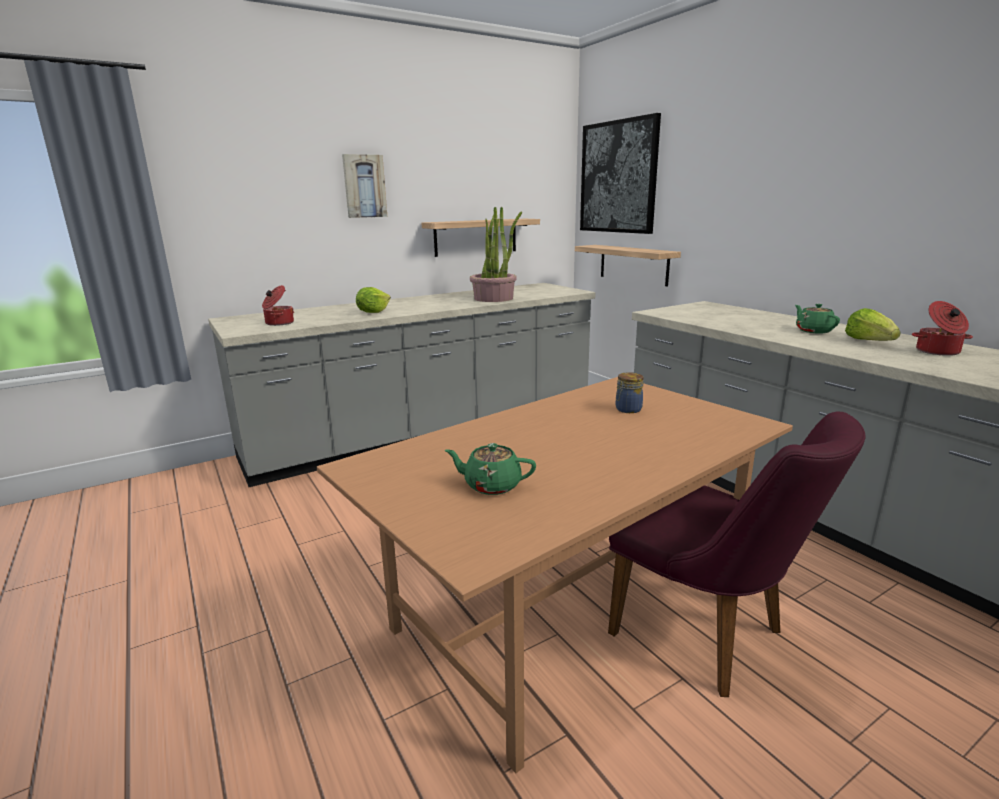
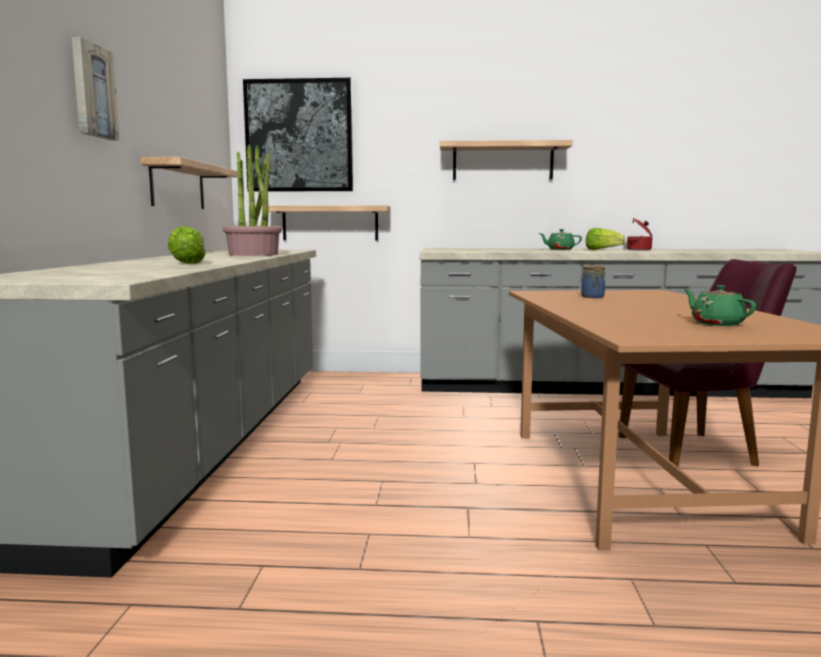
camera: 55 degrees left, 10 degrees down
(278, 323) = (117, 274): cooking pot -> none
(491, 485) = (716, 323): green teapot -> green teapot turned 105 degrees clockwise
(799, 203) = (502, 162): none -> shelf

